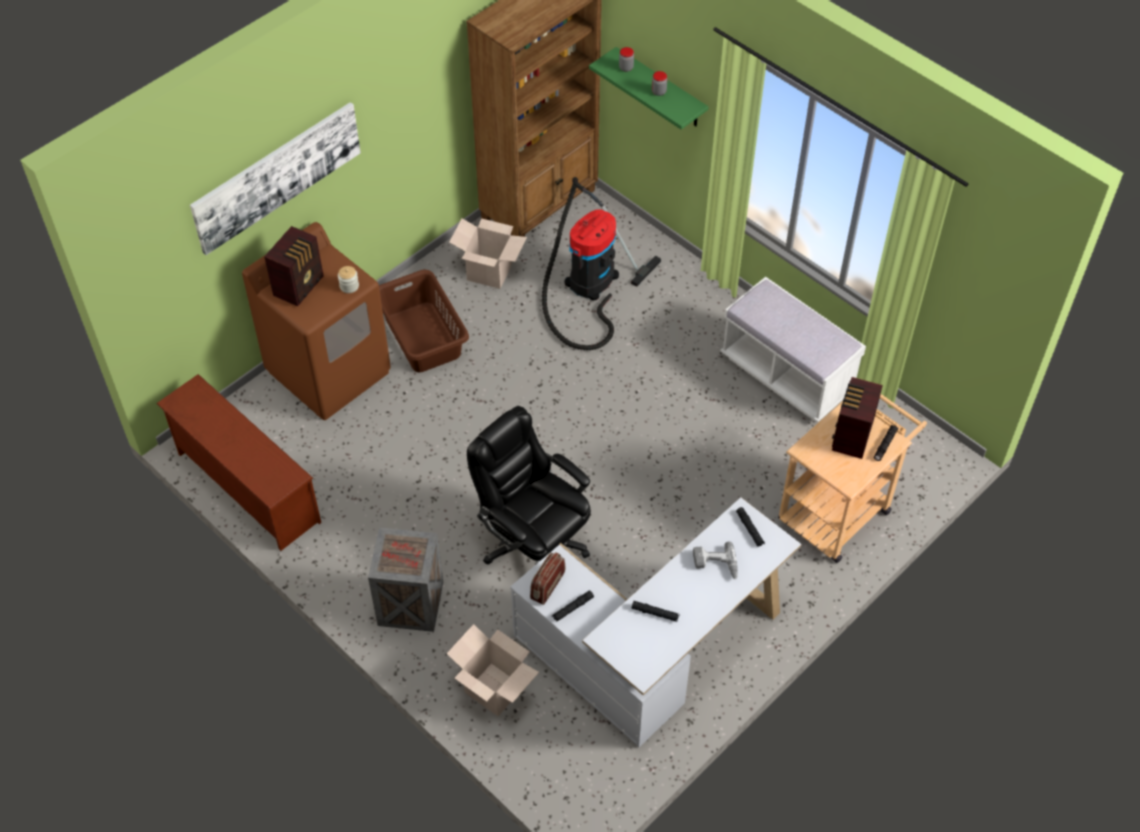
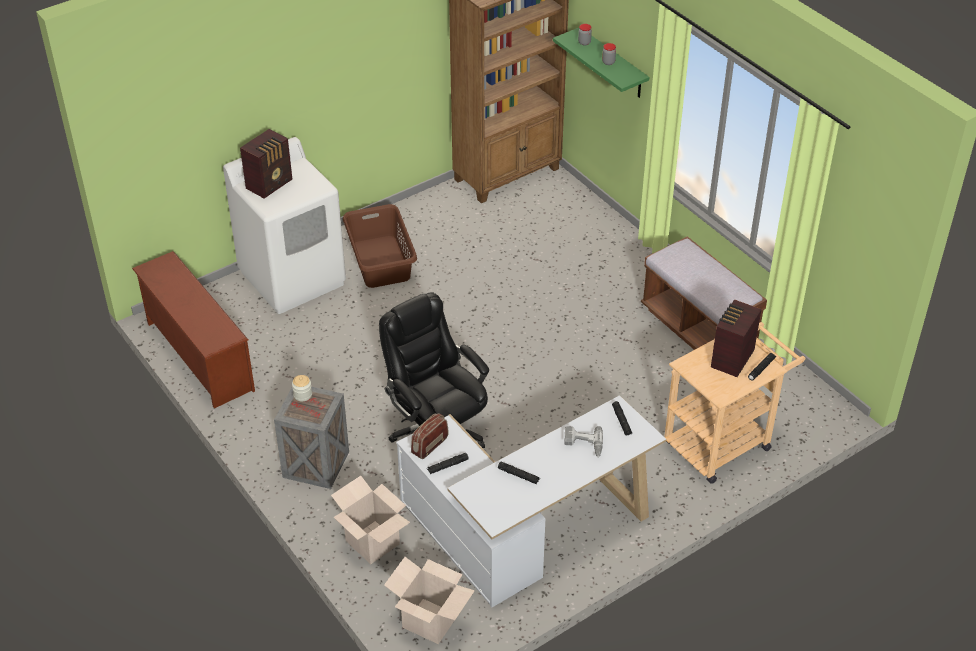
camera: 10 degrees right, 10 degrees down
(277, 176) = (262, 84): picture -> none
(329, 371) = (293, 278): brown washing machine -> white washing machine
(349, 286) = (312, 189): jar -> jar (302, 395)
(489, 272) = (451, 220): cardboard box -> cardboard box (430, 621)
(589, 284) = (536, 239): vacuum cleaner -> none
(786, 374) = (698, 328): white bench -> brown bench

